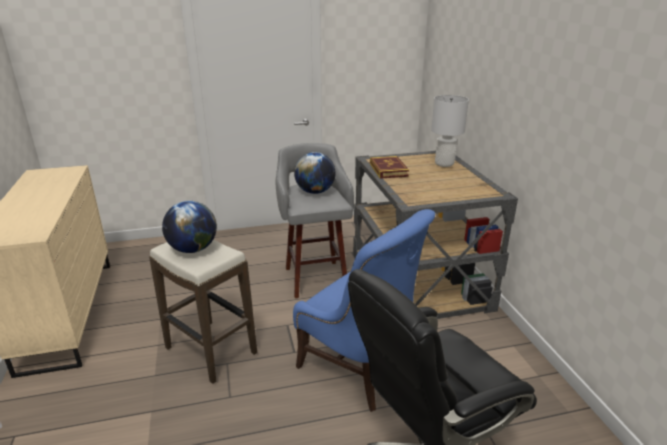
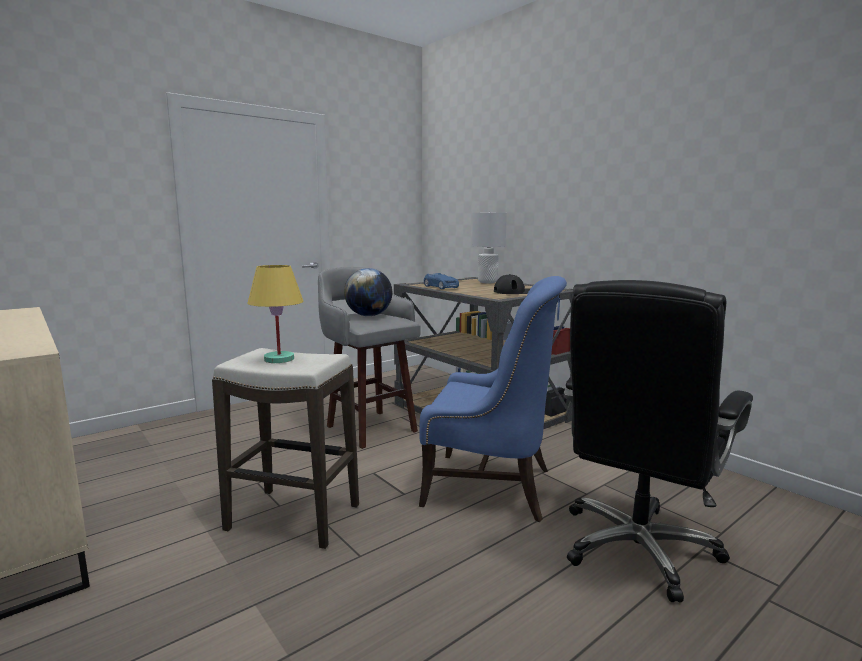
camera: 25 degrees left, 15 degrees down
(193, 249) = (278, 359): globe -> yellow table lamp
(388, 170) = (441, 287): book -> blue toy car
(443, 192) = (515, 292): none -> black cap

